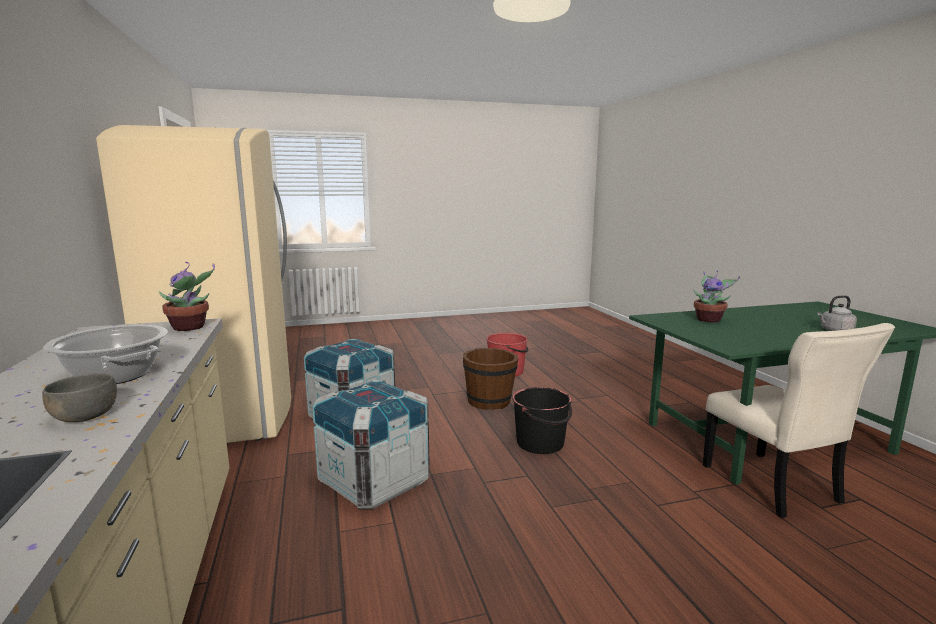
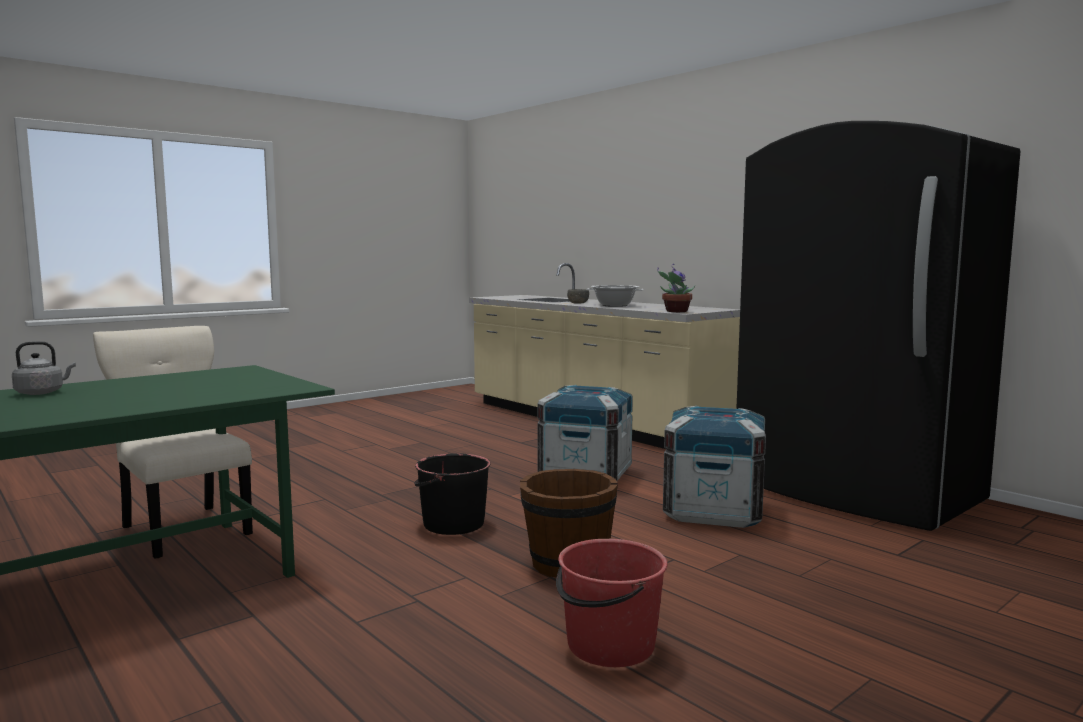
camera: 155 degrees right, 5 degrees down
(230, 412) = (855, 493): beige fridge -> black fridge
(709, 320) = (210, 391): potted plant -> none

